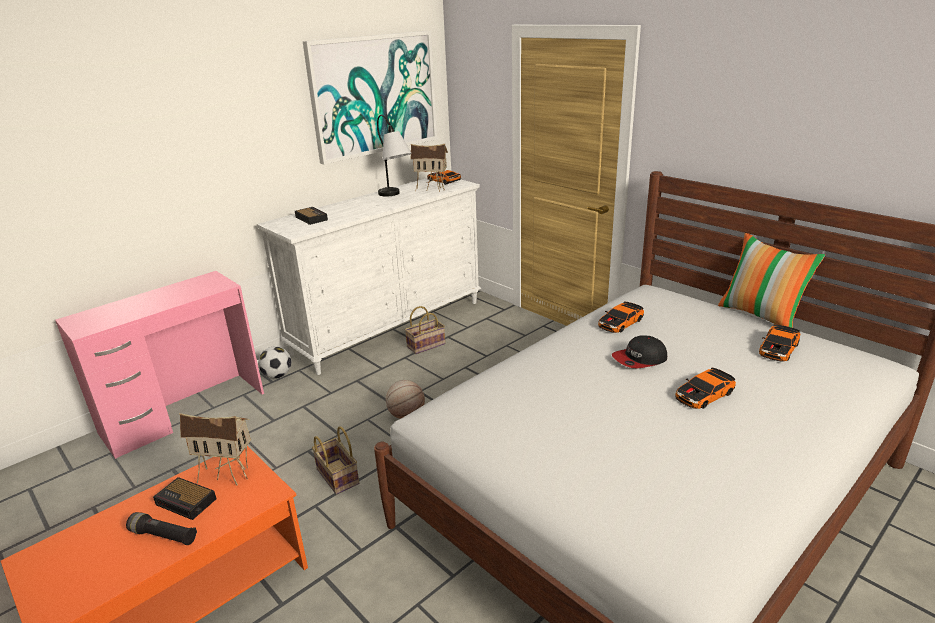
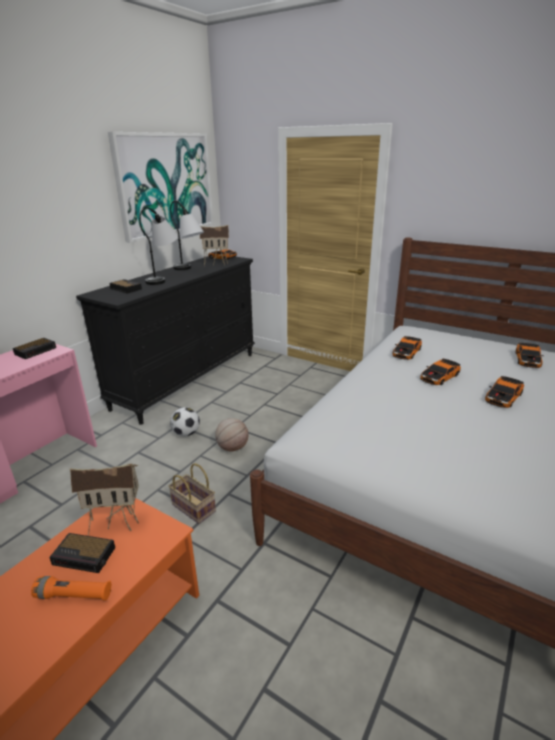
camera: 15 degrees left, 0 degrees up
(163, 536) = (74, 595): black flashlight -> orange flashlight
(204, 284) = (36, 351): none -> alarm clock
(277, 375) = (104, 429): football -> football (186, 433)
(360, 207) = (164, 278): none -> table lamp
(390, 326) = (188, 379): white dresser -> black dresser
(426, 345) = (225, 390): basket -> none
(639, 359) = (439, 377): cap -> toy car
(761, 316) = (498, 339): pillow -> none

